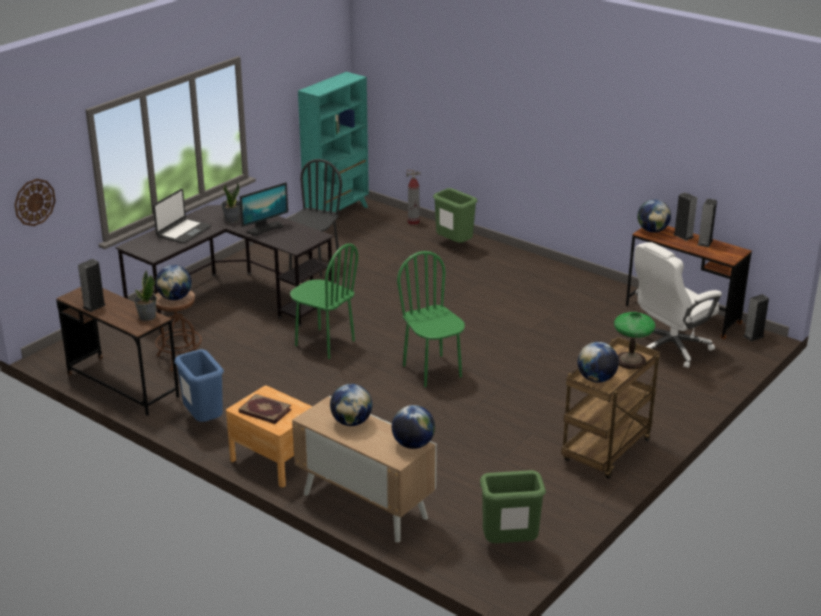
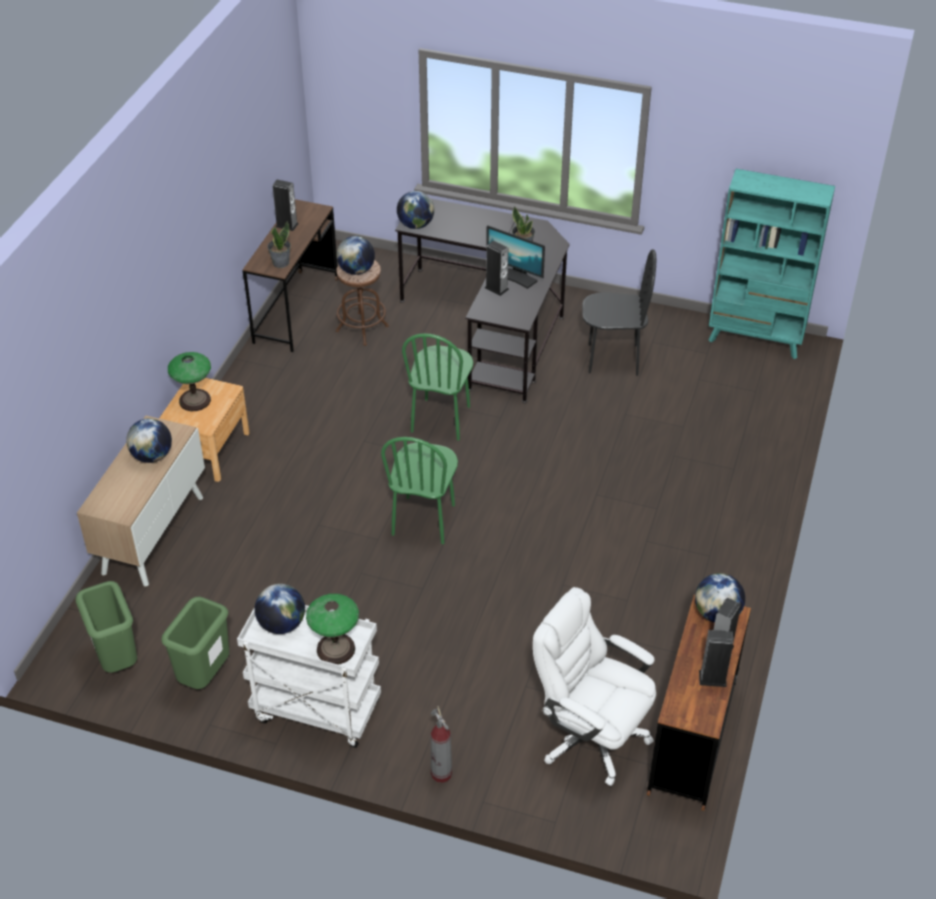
camera: 70 degrees right, 15 degrees up
(34, 202) = (344, 106): wall clock -> none
(183, 231) = (474, 225): laptop -> none
(203, 421) = (257, 381): blue trash can -> none
(264, 411) = (194, 400): book -> table lamp
(413, 222) = (783, 409): fire extinguisher -> fire extinguisher (441, 774)
(413, 444) = (124, 510): globe -> globe (415, 225)
(432, 371) = (424, 520): green chair -> green chair turned 150 degrees clockwise
(453, 245) = (744, 461): green trash can -> green trash can (204, 676)
(606, 452) = (315, 711): brown cart -> white cart
(753, 336) = (674, 830): speaker -> speaker (496, 288)

